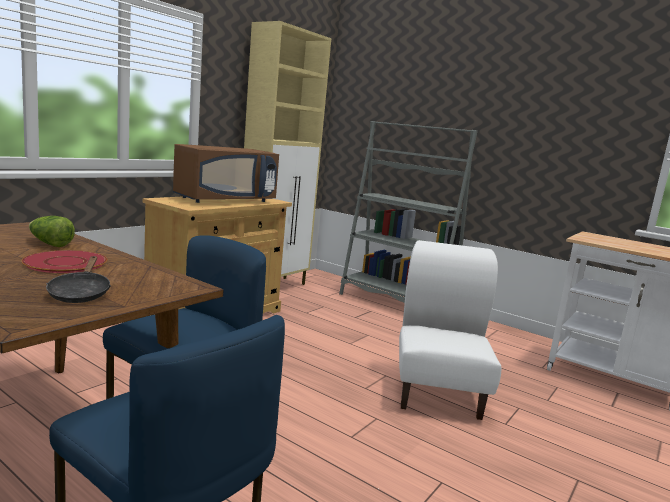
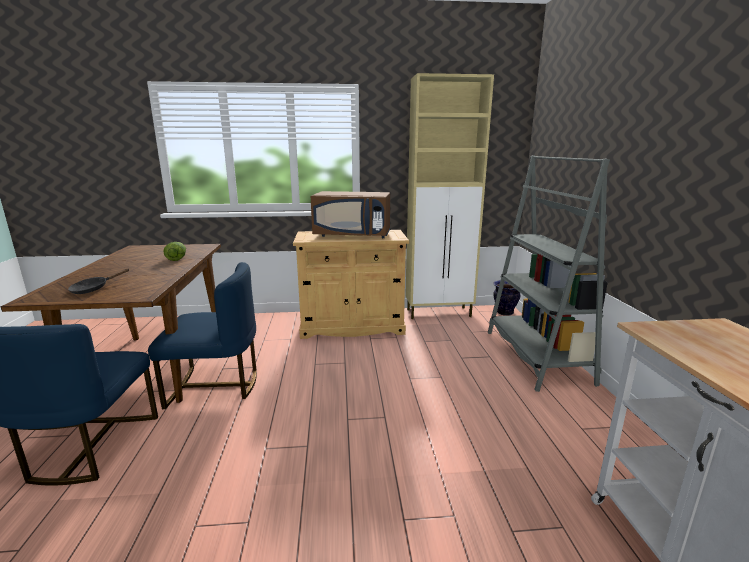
camera: 50 degrees right, 5 degrees up
(65, 263) = (145, 270): red plate -> none
(322, 276) = (504, 312): none -> vase
(438, 392) = (400, 453): white chair -> none

